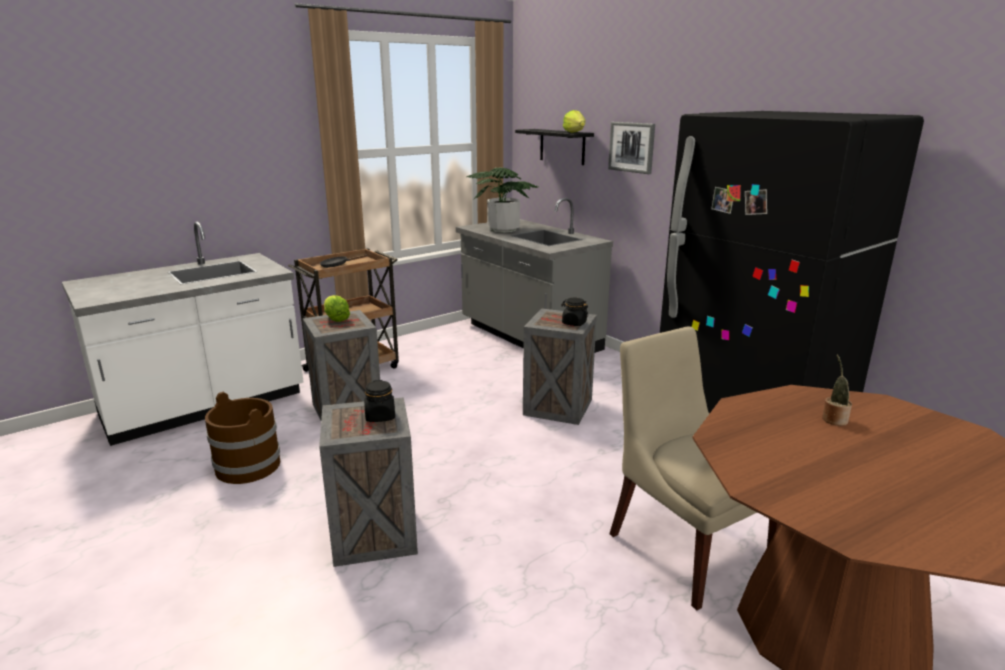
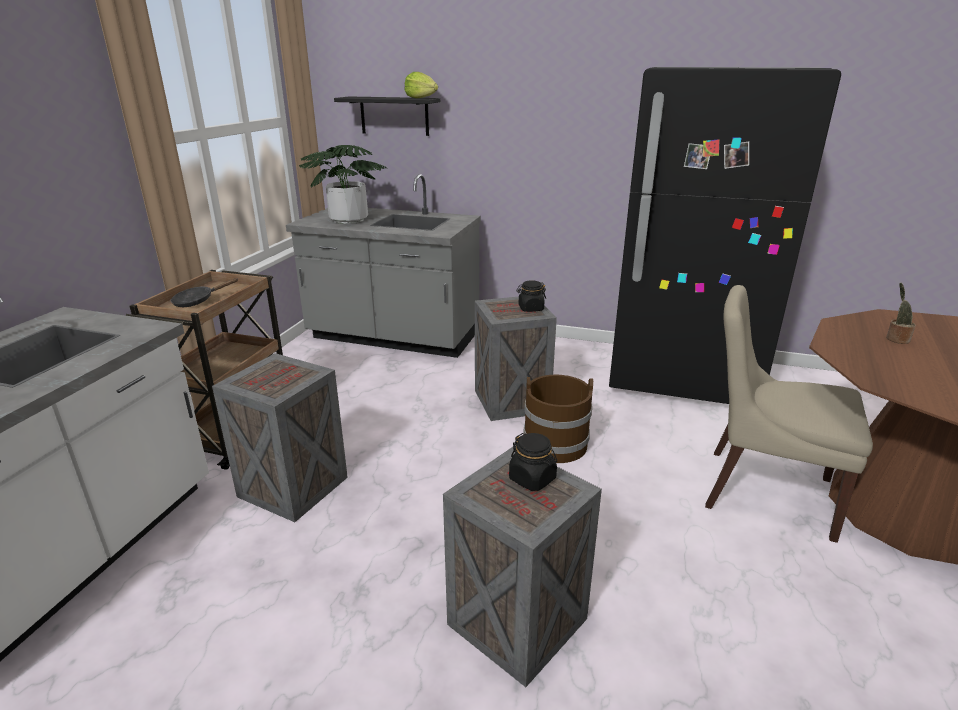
camera: 35 degrees left, 5 degrees up
(248, 466) = (251, 619): brown bucket -> brown bucket (556, 444)
(336, 319) = (263, 373): lettuce -> none
(632, 147) = (494, 111): picture -> none

